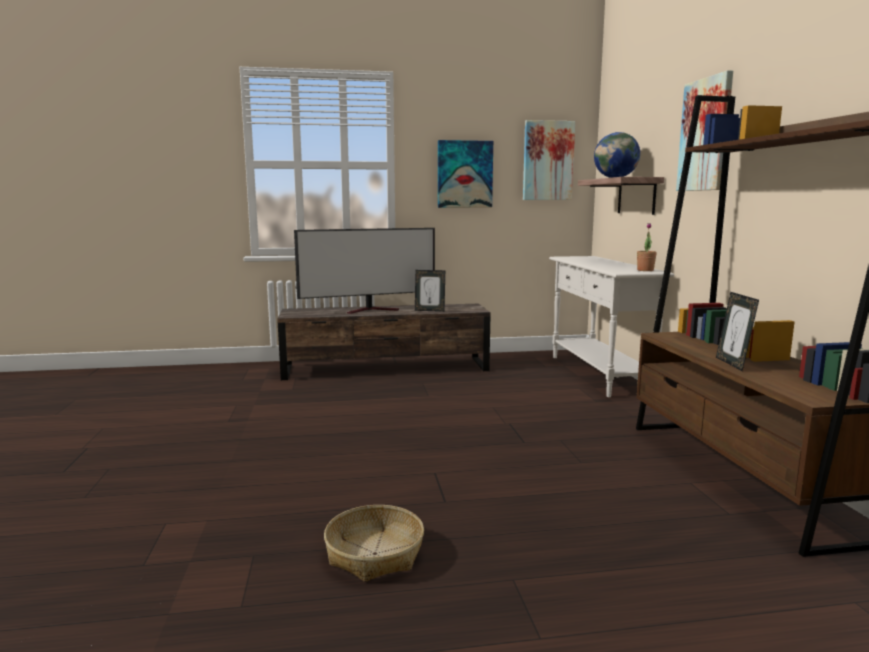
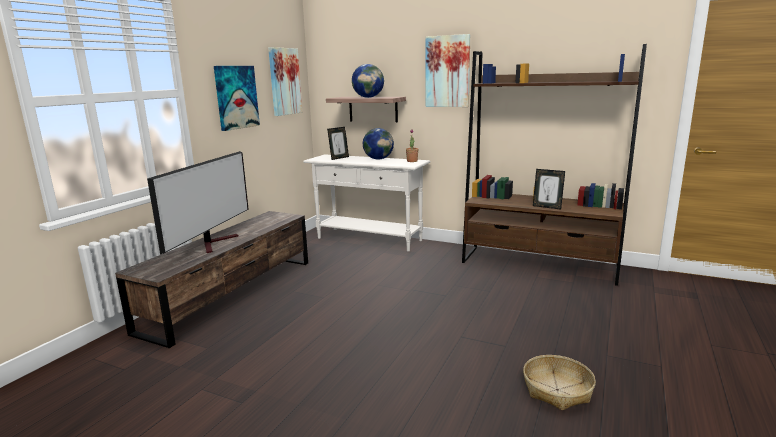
camera: 55 degrees left, 5 degrees up
(429, 310) = (261, 227): picture frame -> picture frame (339, 158)
(621, 264) = (378, 159): none -> globe

